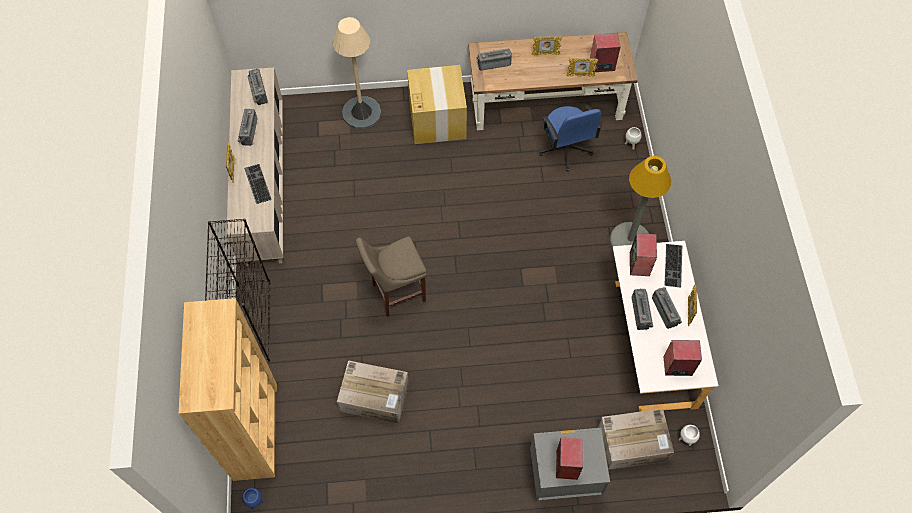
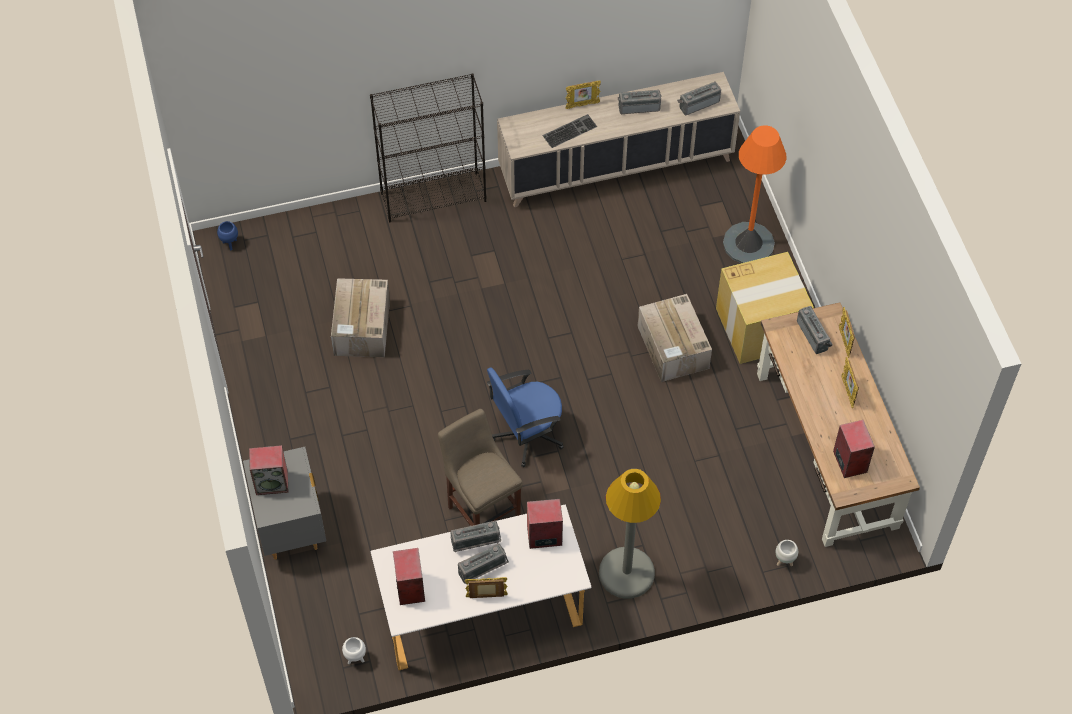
camera: 80 degrees right, 5 degrees down
(255, 430) = (307, 227): brown bookcase -> none
(361, 112) = (748, 243): beige floor lamp -> orange floor lamp
(395, 293) = (496, 325): beige stool -> beige stool (482, 511)
(565, 149) = (754, 481): blue office chair -> blue office chair (526, 434)
(580, 75) = (822, 437): picture frame -> picture frame (844, 342)
(633, 443) = (343, 599): cardboard box -> cardboard box (673, 348)
(674, 266) = (550, 576): keyboard -> none

